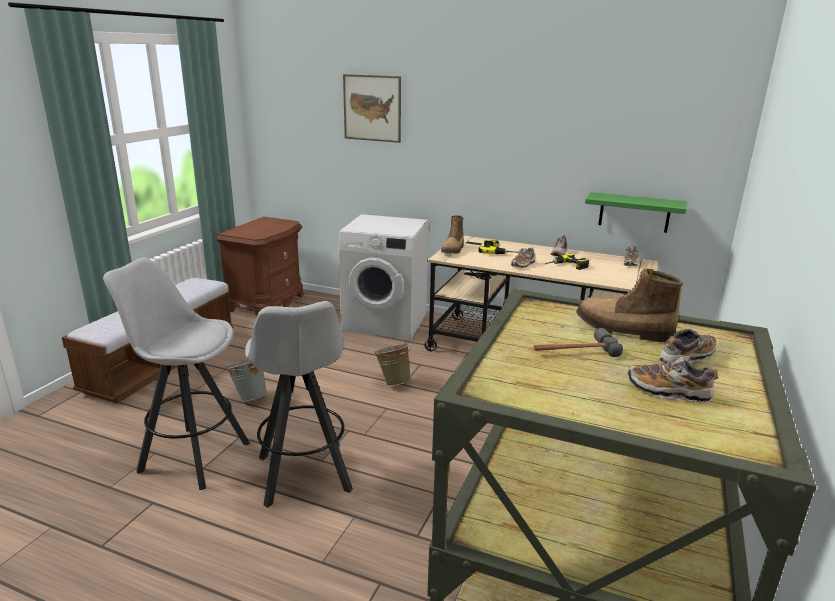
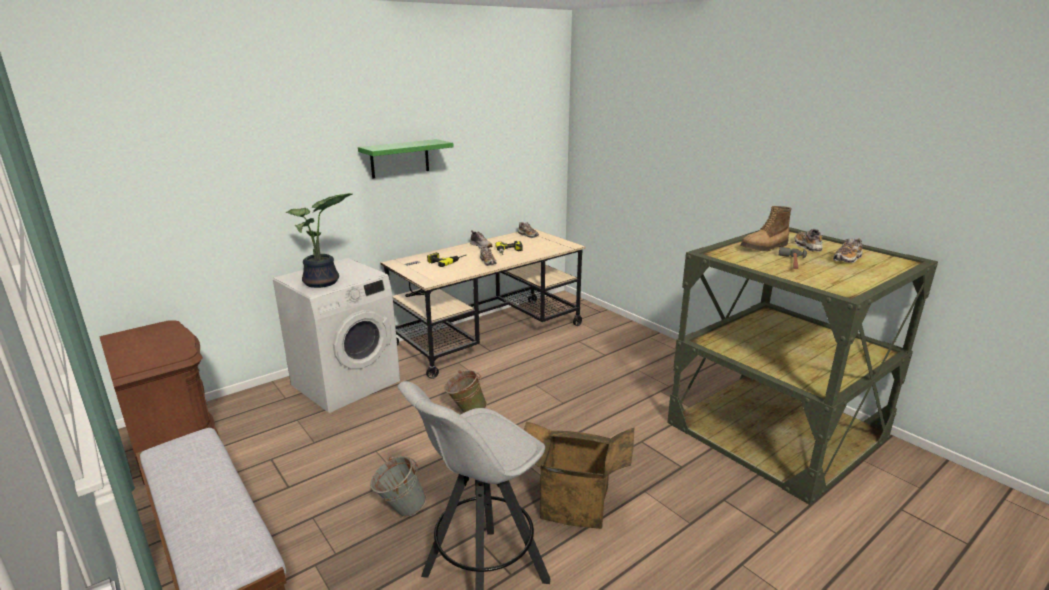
camera: 60 degrees left, 0 degrees up
(304, 476) = (572, 505): grey stool -> cardboard box
(368, 226) = (323, 283): none -> potted plant
(372, 108) = (253, 148): picture -> none
(453, 250) = (418, 274): boot -> none
(634, 212) = (512, 196): green shelf -> green shelf (400, 158)

